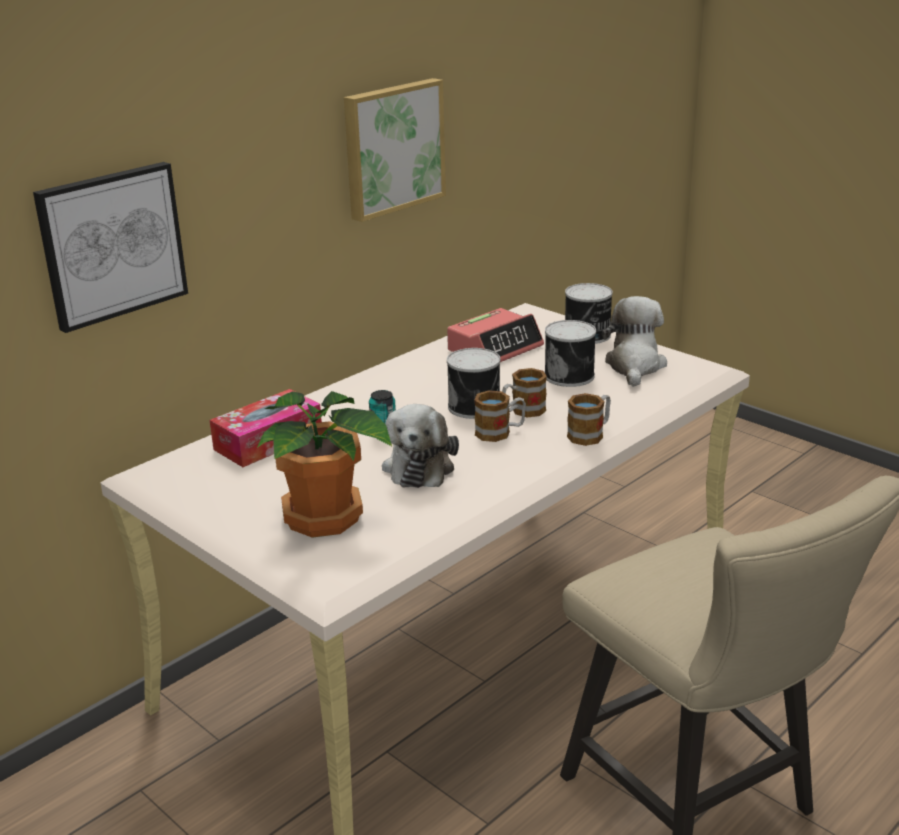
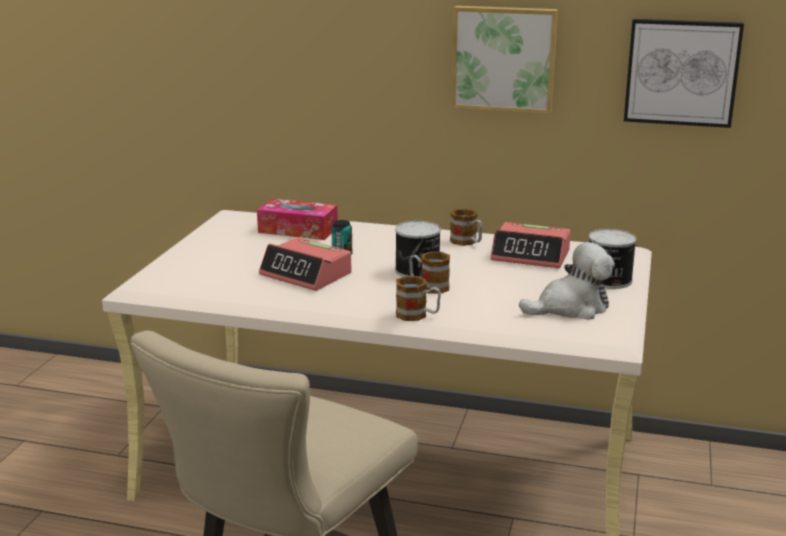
camera: 60 degrees right, 5 degrees down
(112, 244) = (252, 62): picture -> picture (681, 72)
(325, 519) = (212, 267): potted plant -> none
(419, 466) = (306, 275): plush toy -> alarm clock
(500, 432) = (384, 286): mug -> mug (467, 242)
(570, 375) = (516, 289): can -> none

